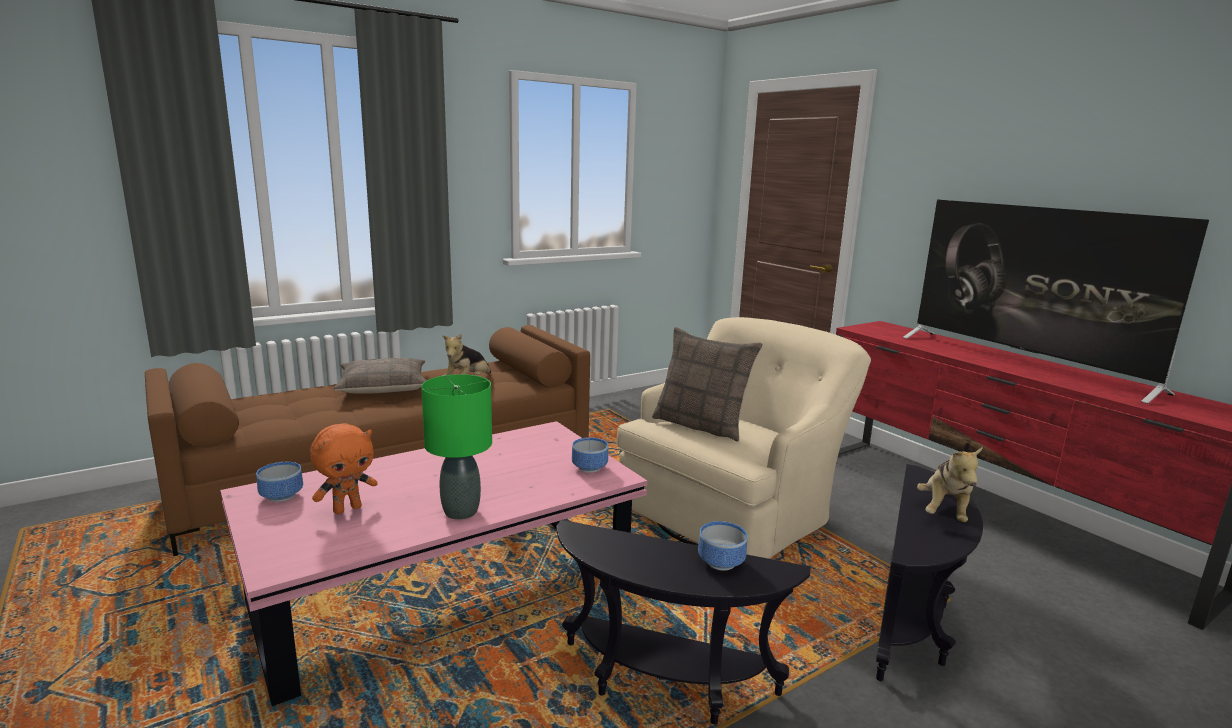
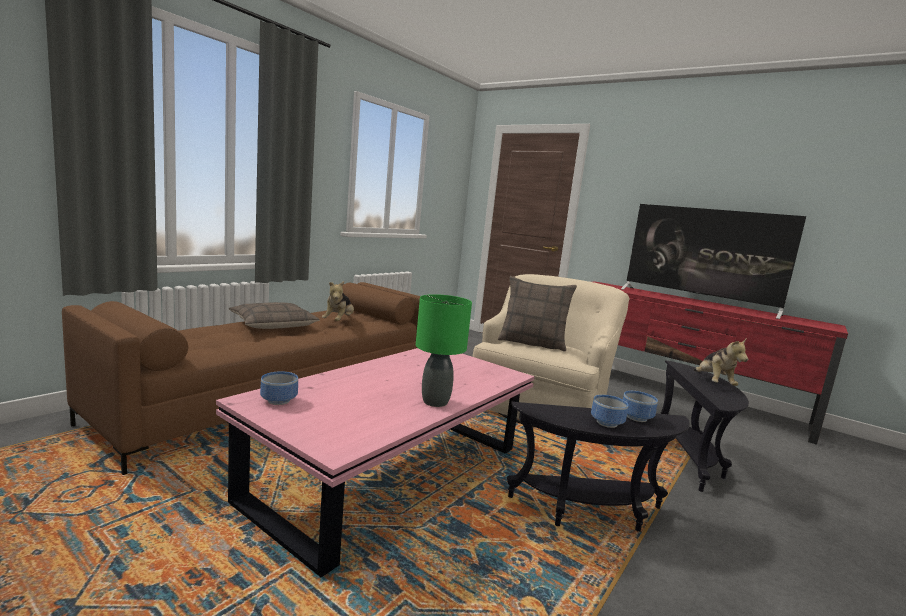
camera: 20 degrees left, 5 degrees down
(347, 509) = (346, 405): orange plush toy -> none
(588, 468) = (488, 370): bowl -> bowl (605, 423)

